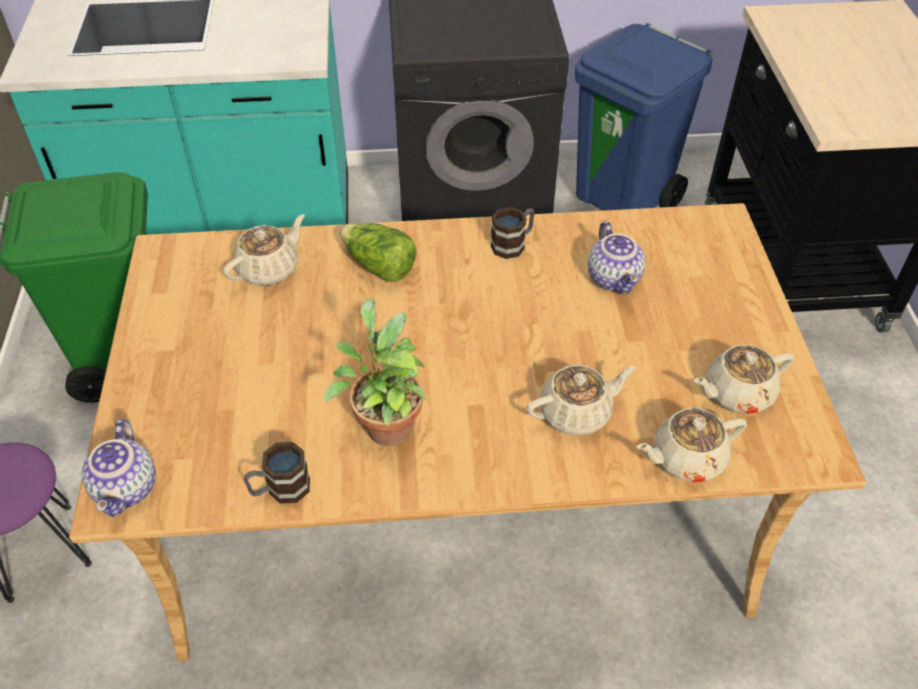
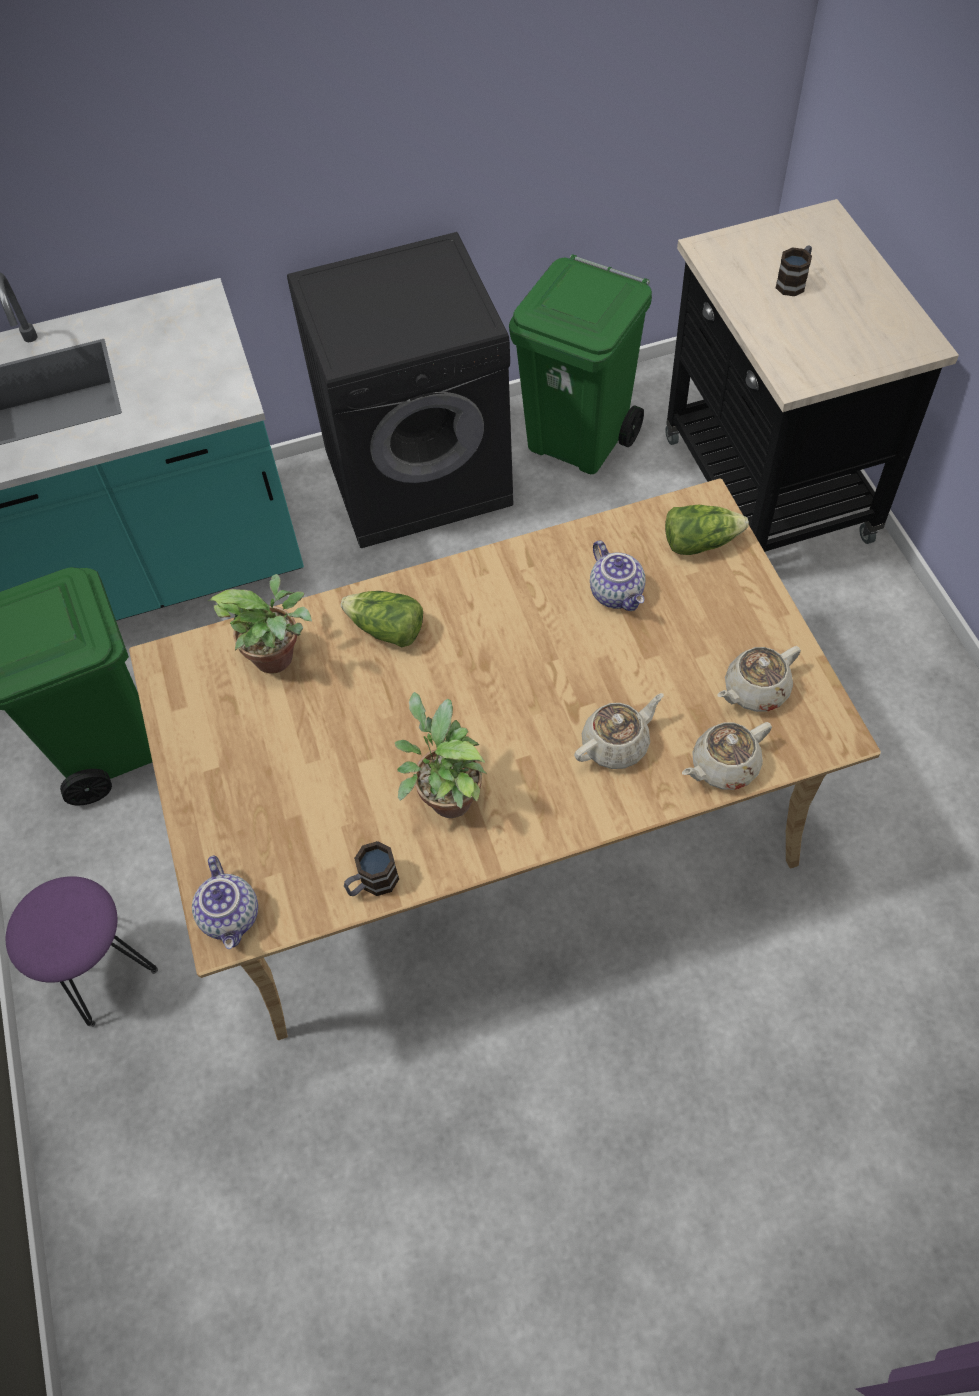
camera: 10 degrees left, 10 degrees up
(269, 269) = (279, 657): beige teapot -> potted plant
(513, 244) = (510, 575): mug -> mug (794, 282)
(623, 198) = (579, 441): blue trash can -> green trash can
(709, 251) = (699, 542): none -> lettuce

